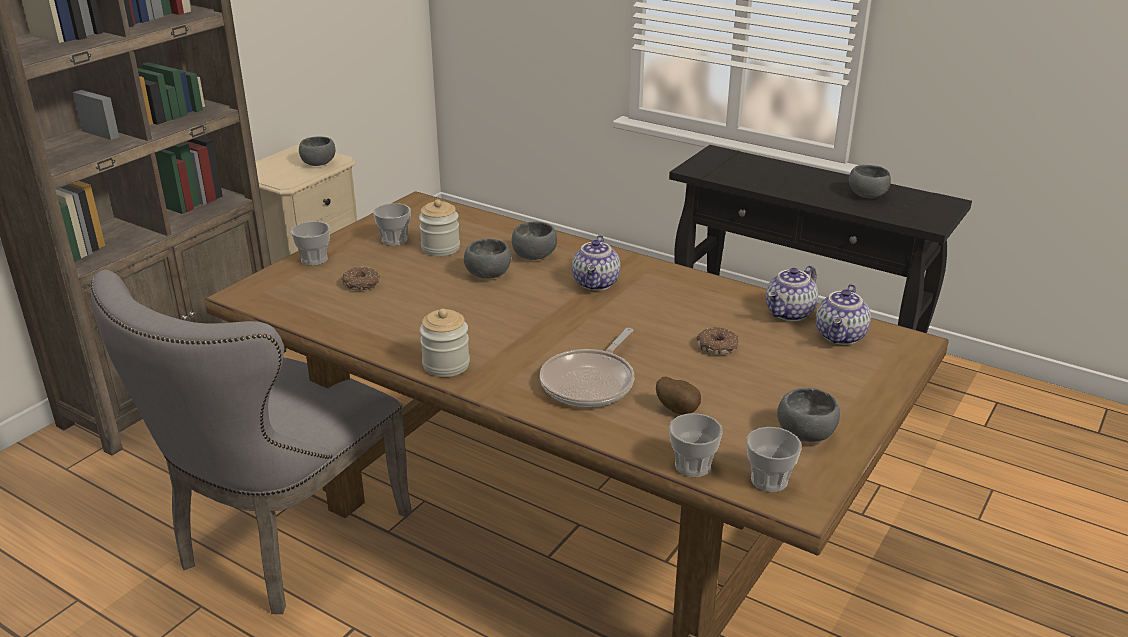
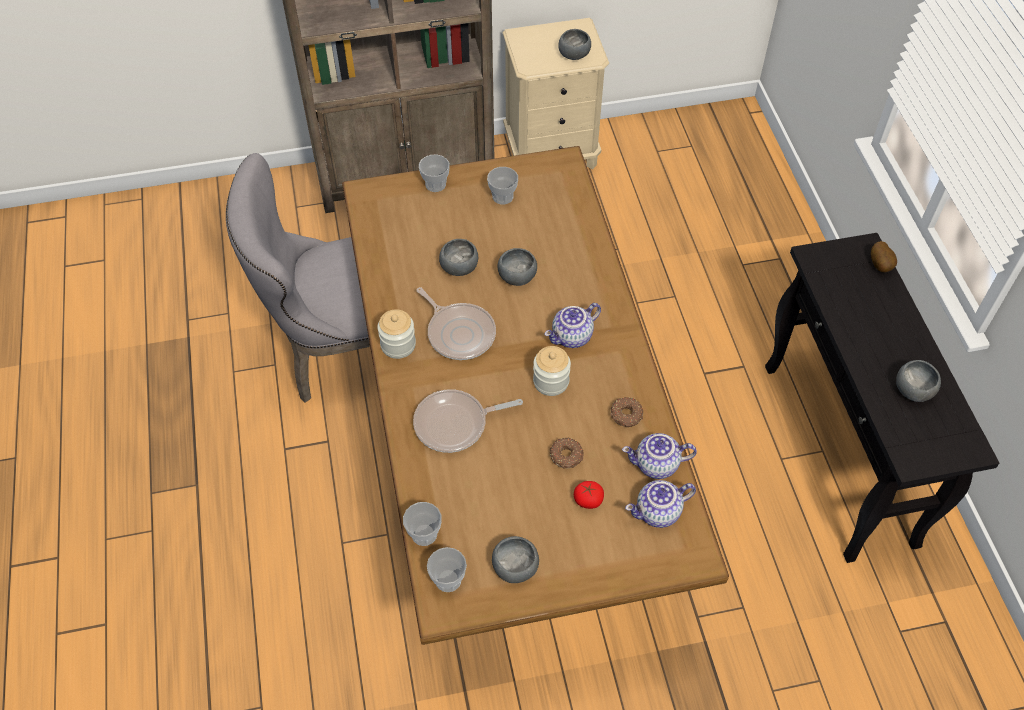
camera: 45 degrees right, 25 degrees up
(361, 284) = (435, 231): donut -> donut (626, 415)
(440, 248) = (520, 226): jar -> jar (551, 381)
(493, 329) = (459, 333): none -> frying pan
(535, 256) = (569, 279): grey bowl -> grey bowl (460, 268)
(678, 410) = (473, 487): potato -> potato (881, 265)
(781, 360) = (588, 500): none -> tomato

